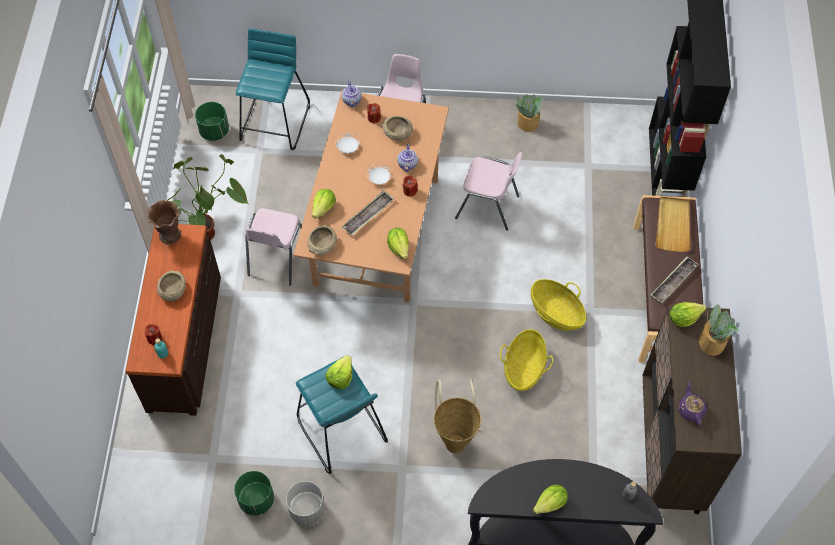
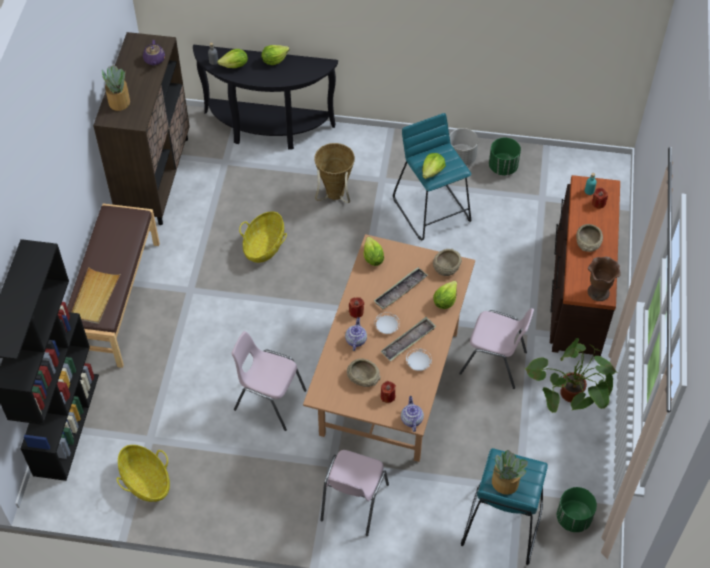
camera: 175 degrees left, 5 degrees down
(276, 258) = (494, 363): pink chair -> pink chair turned 90 degrees clockwise
(527, 123) = (204, 498): potted plant -> potted plant (505, 483)
(556, 313) = (223, 290): basket -> basket (146, 481)
(673, 282) = (114, 245): tray -> tray (408, 341)
(683, 318) = (135, 120): lettuce -> lettuce (235, 66)

